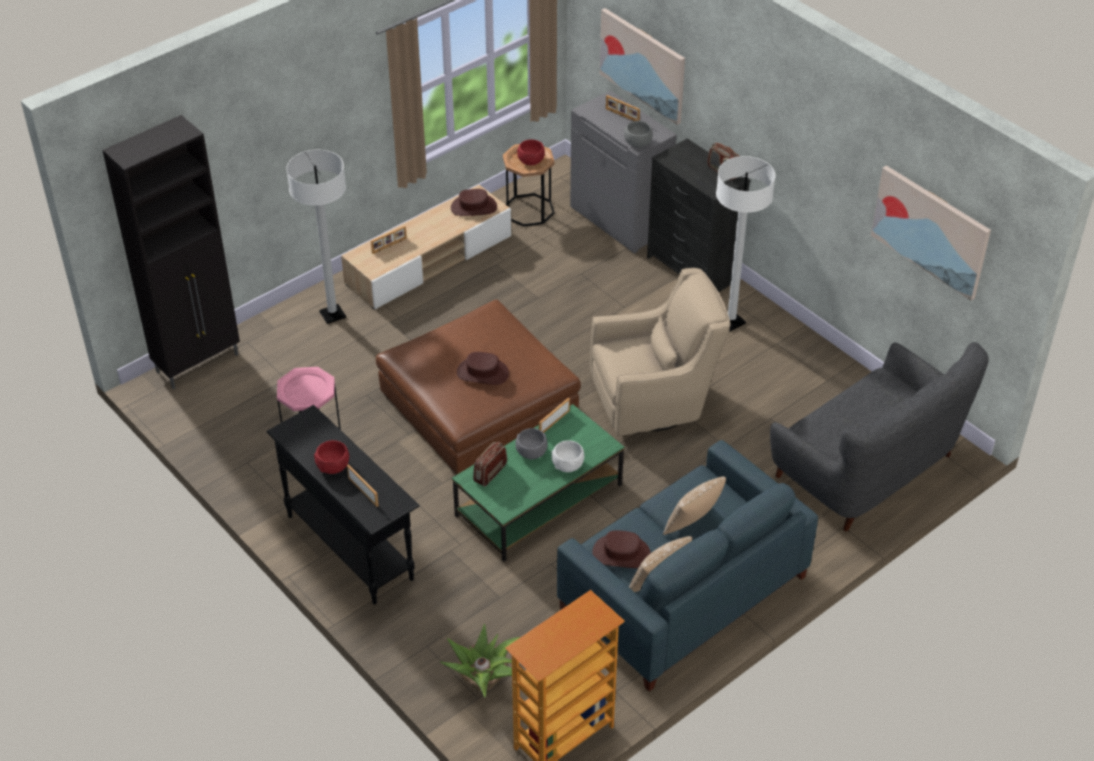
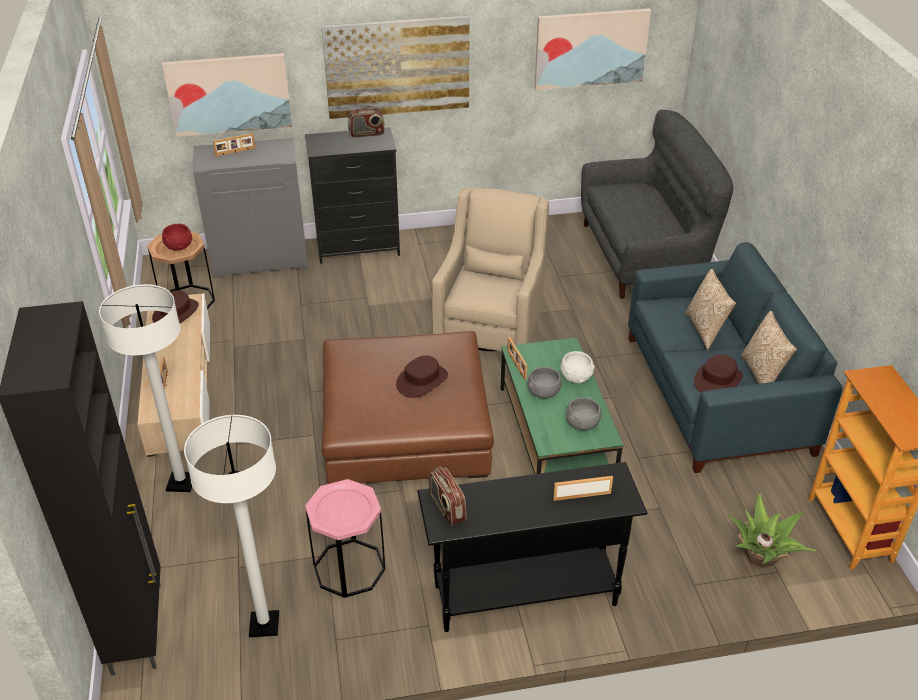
camera: 60 degrees left, 5 degrees down
(333, 466) = (527, 506): red bowl -> none
(490, 473) = (551, 428): radio -> radio (447, 508)
(637, 143) = (280, 157): grey bowl -> grey bowl (582, 424)
(731, 322) = (437, 253): white floor lamp -> white floor lamp (264, 625)
(765, 130) = (397, 67): none -> picture

